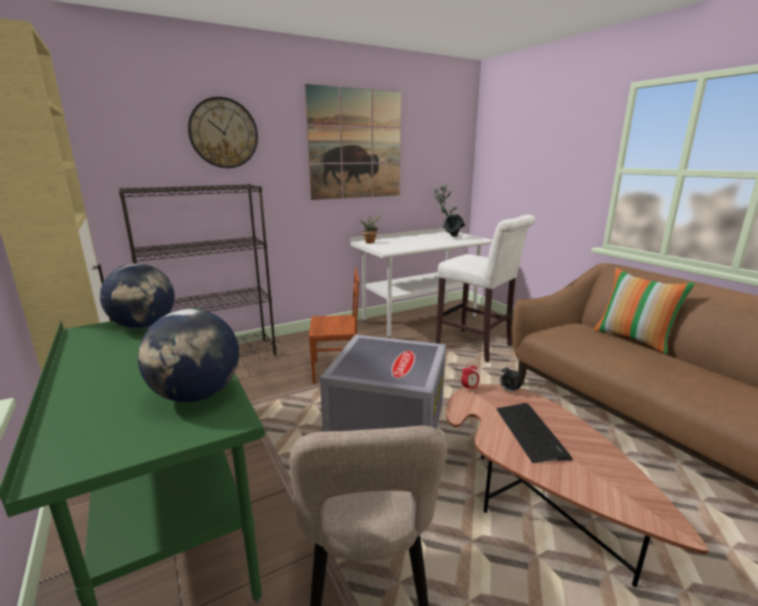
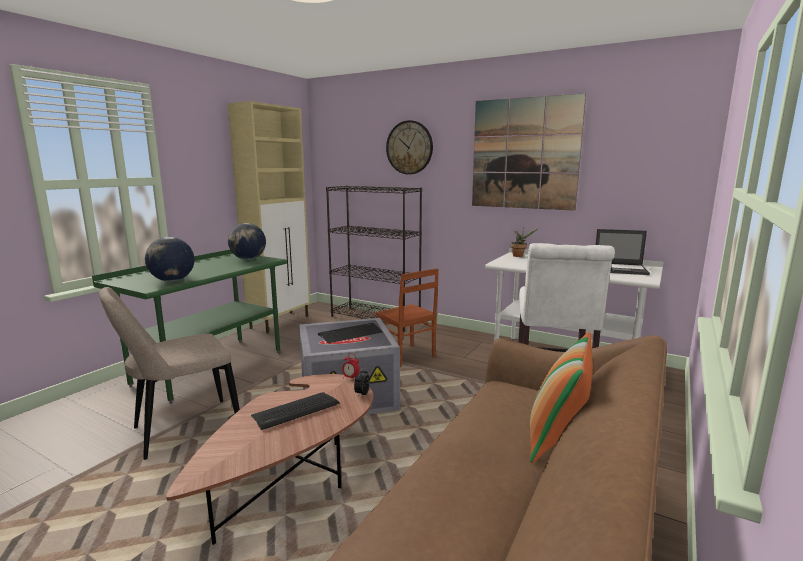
camera: 60 degrees right, 5 degrees down
(388, 356) = (351, 334): none -> keyboard
(448, 236) = (620, 269): potted plant -> laptop

